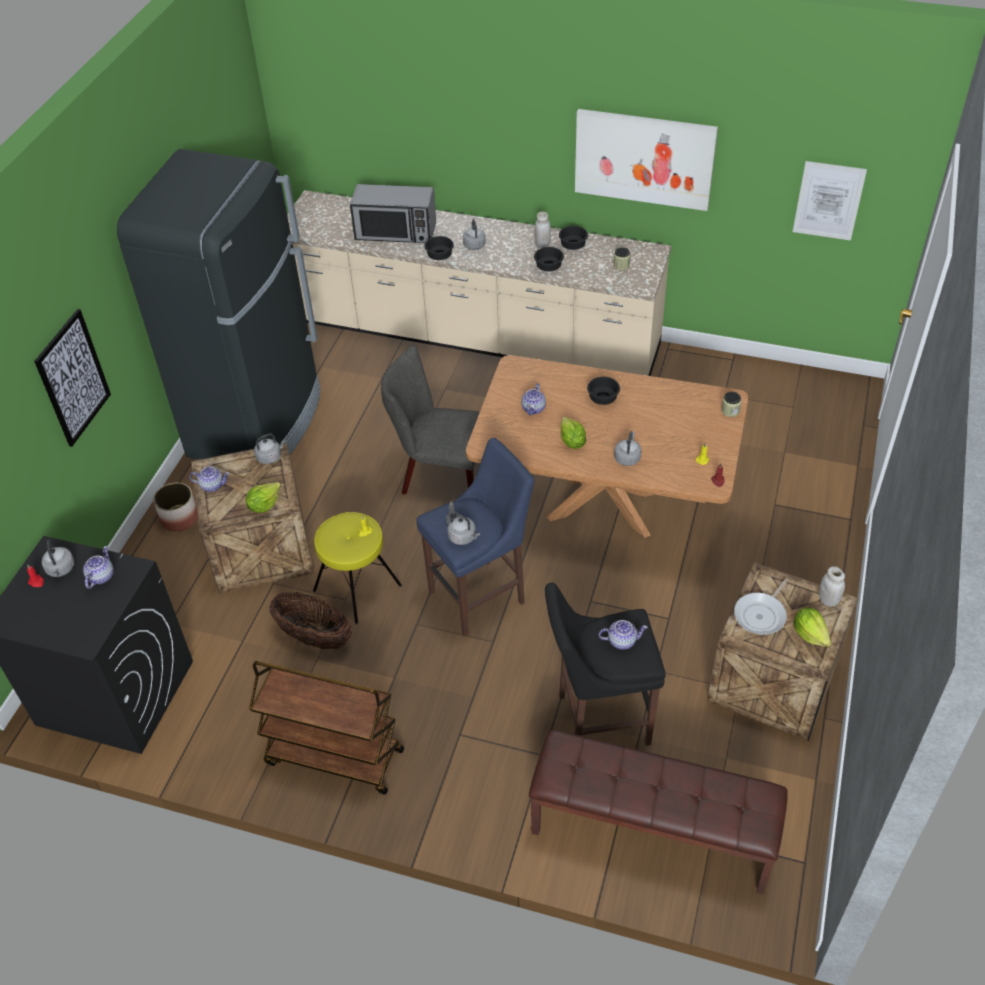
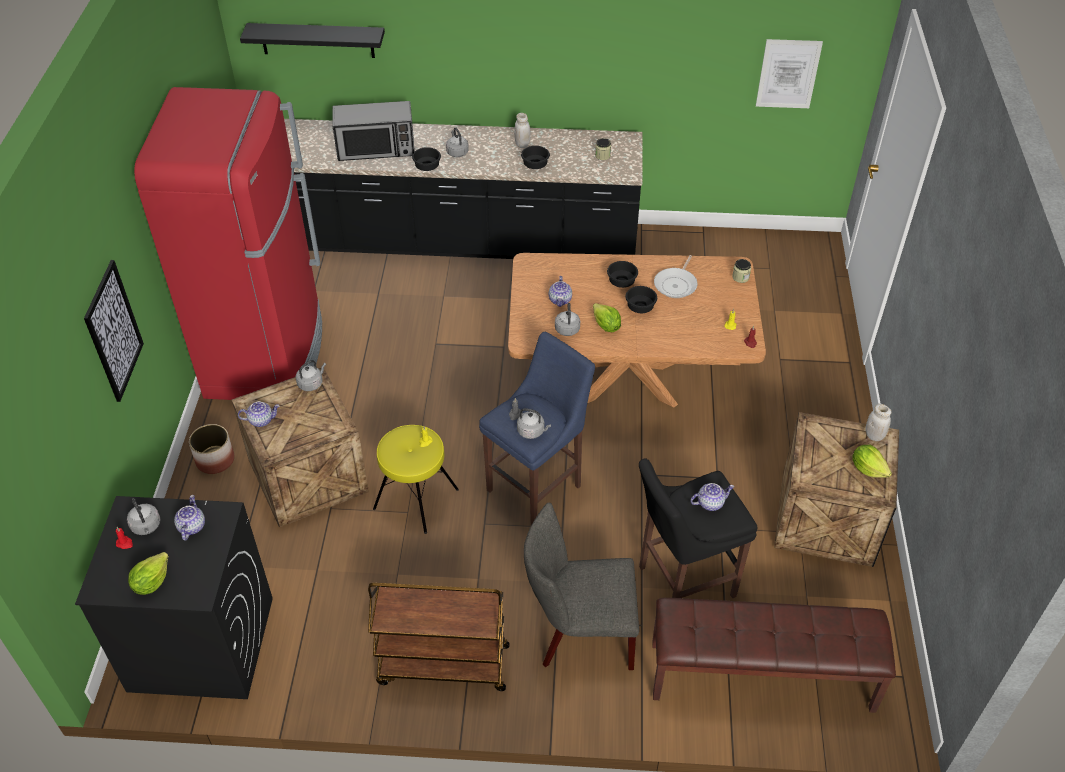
camera: 15 degrees left, 0 degrees up
(257, 424) = (267, 355): black fridge -> red fridge
(264, 505) = (320, 431): lettuce -> lettuce (151, 582)
(314, 637) = (388, 553): basket -> none
(350, 117) = (317, 40): none -> black shelf
(439, 476) = (463, 379): grey chair -> grey chair (579, 634)
(474, 337) = (456, 242): beige counter -> black counter
(572, 245) = (550, 142): black bowl -> black bowl (639, 307)
(627, 457) = (662, 333): grey kettle -> grey kettle (567, 328)
(644, 159) = (614, 52): picture -> none
(761, 615) = (820, 458): frying pan -> frying pan (676, 284)

